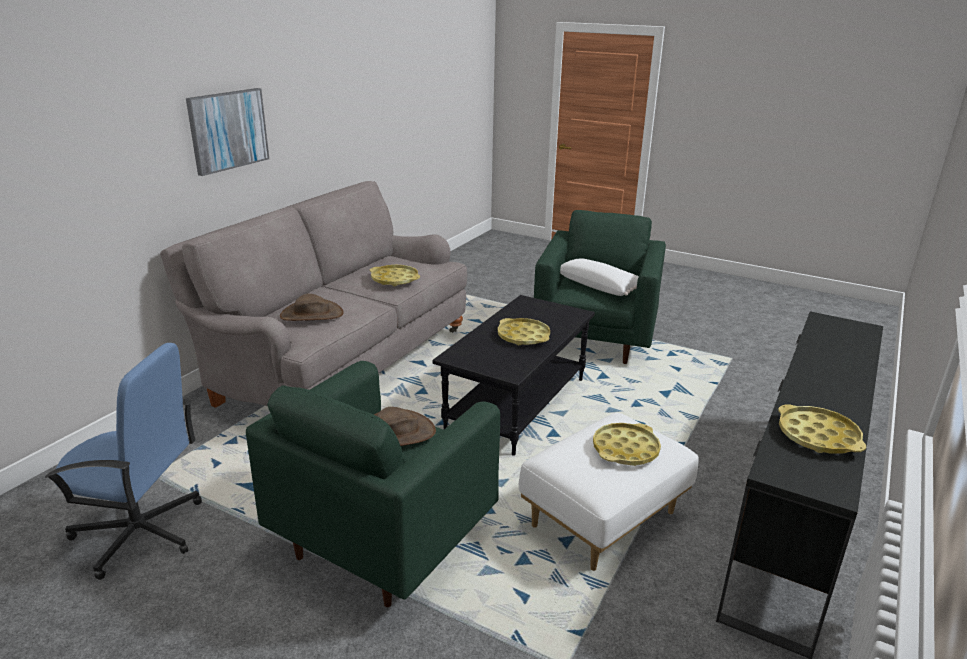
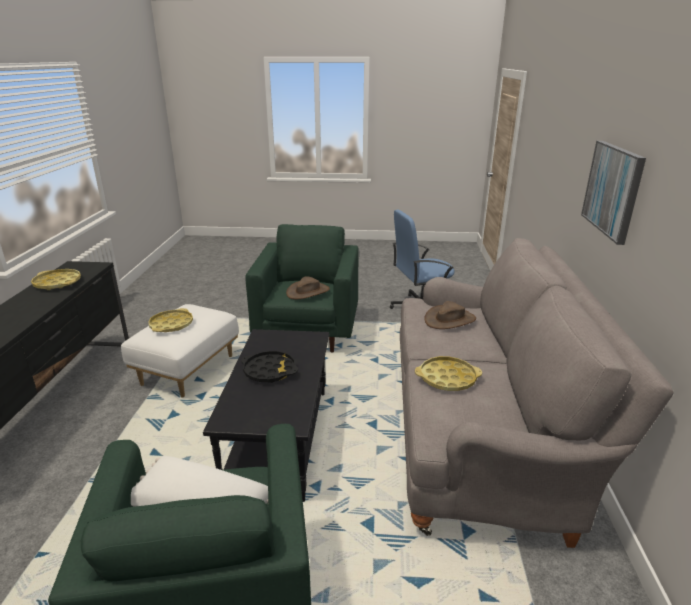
camera: 155 degrees right, 0 degrees up
(523, 336) = (269, 371): yellow tray -> black tray

